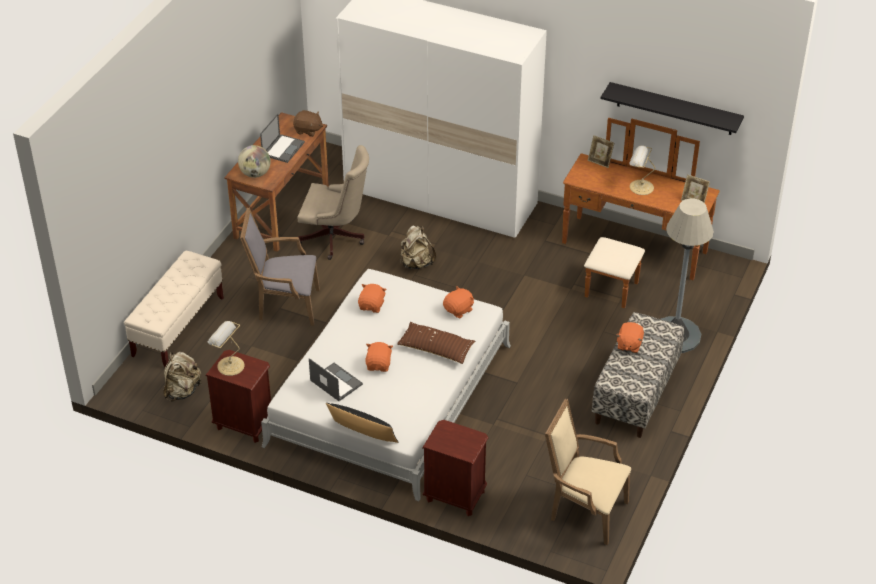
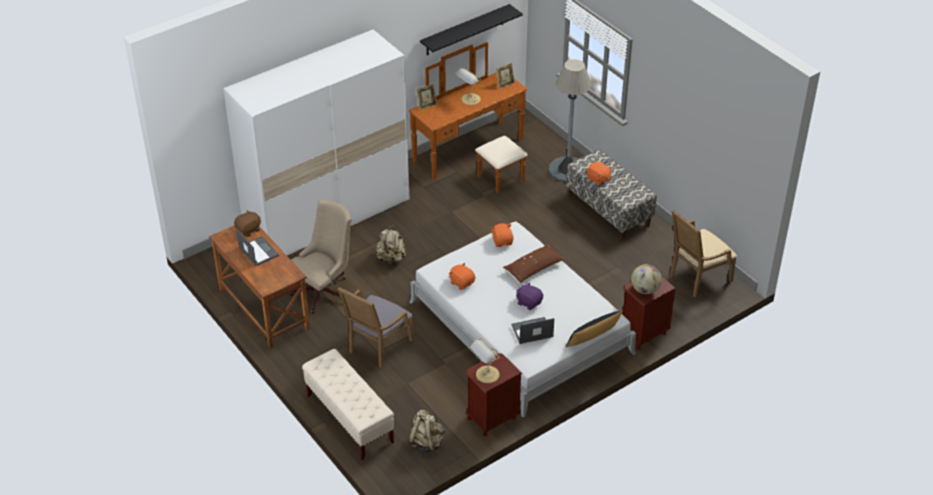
camera: 60 degrees left, 0 degrees up
(255, 174) = (276, 278): globe -> globe (645, 290)
(379, 365) = (529, 302): orange plush toy -> purple plush toy

